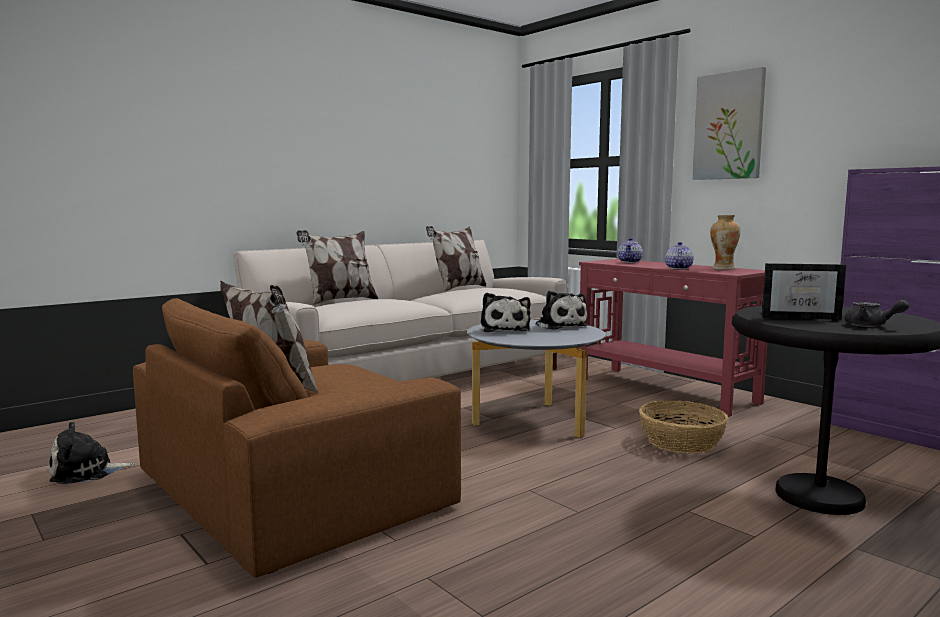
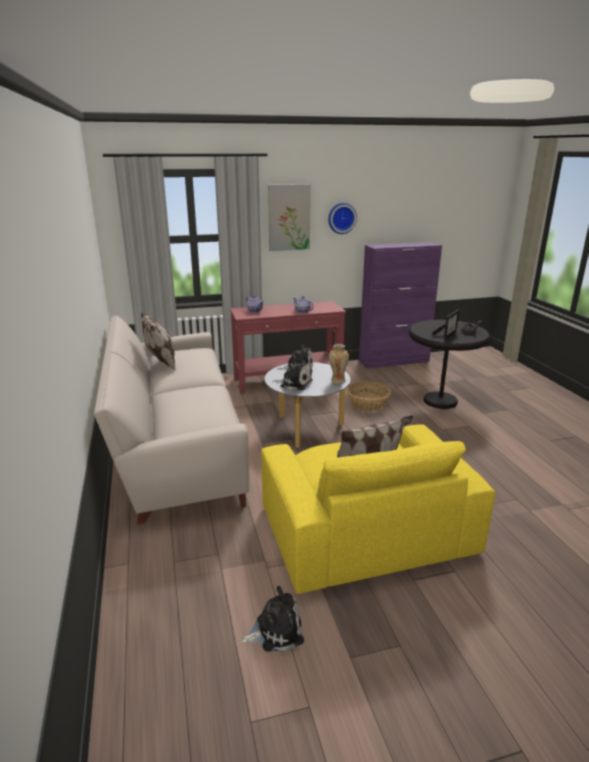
camera: 65 degrees left, 15 degrees up
(86, 472) = (276, 630): plush toy -> plush toy turned 105 degrees counterclockwise
(294, 488) = (364, 529): brown armchair -> yellow armchair
(339, 301) = (161, 412): pillow -> none
(723, 269) = (316, 305): vase -> vase (337, 381)
(824, 121) = (341, 218): none -> wall clock

